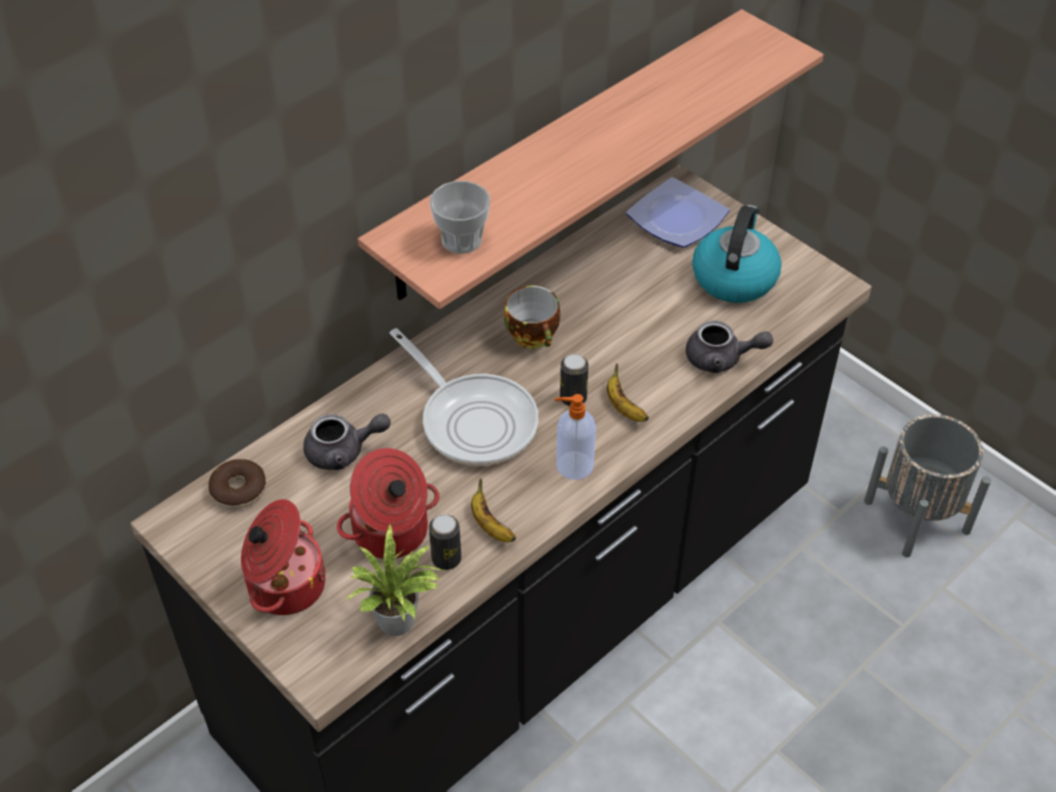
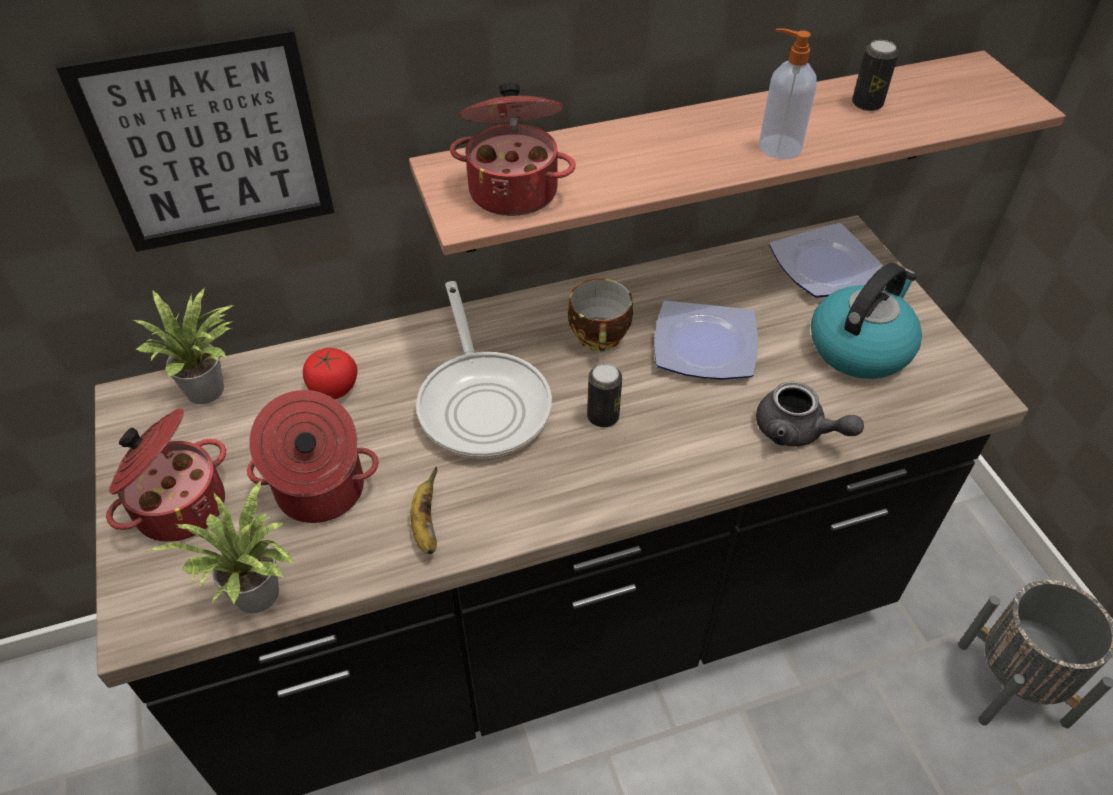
camera: 25 degrees right, 0 degrees up
(221, 279) = (209, 143): none -> picture
(239, 490) = (210, 390): donut -> potted plant
(343, 451) = (333, 388): grey teapot -> tomato
(446, 559) = (355, 544): can -> can (867, 104)
(461, 240) = (514, 190): cup -> cooking pot
(573, 466) = (557, 492): soap dispenser -> soap dispenser (778, 147)
(618, 317) = (703, 347): none -> plate
(623, 407) = (653, 447): banana -> none

